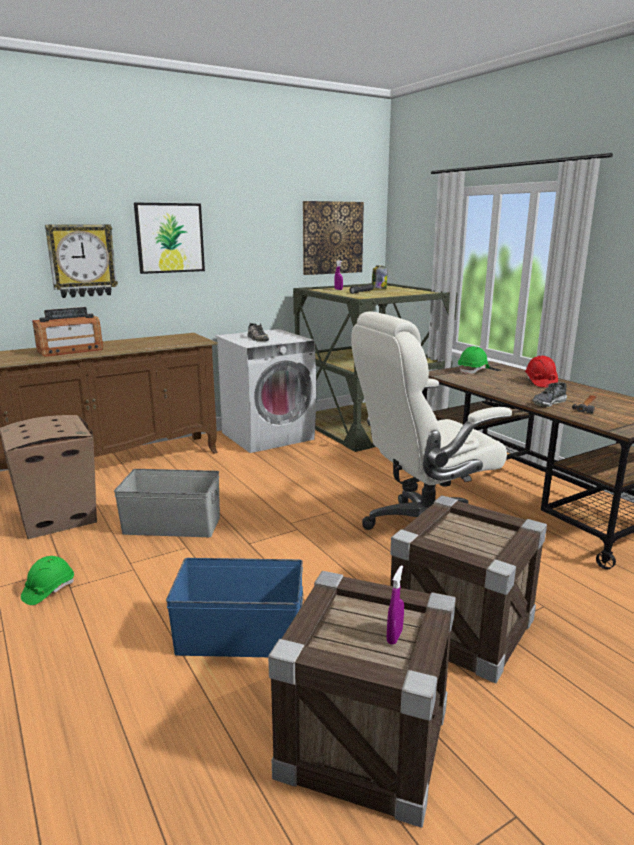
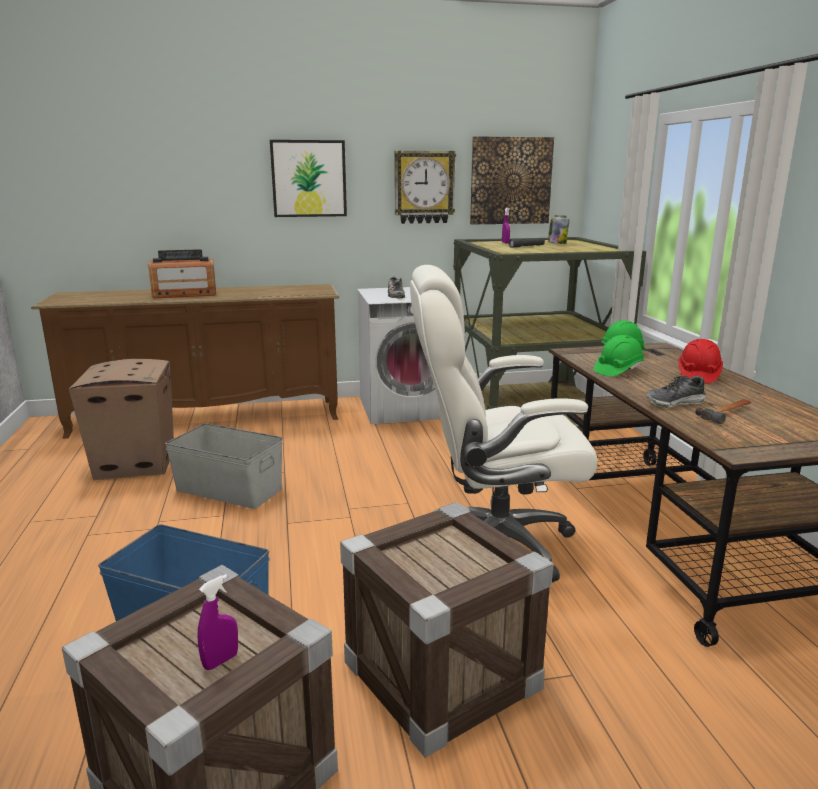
camera: 20 degrees right, 0 degrees up
(48, 590) = (67, 534): green hard hat -> green hard hat (618, 370)
(82, 260) = (213, 201): wall clock -> wall clock (424, 187)

